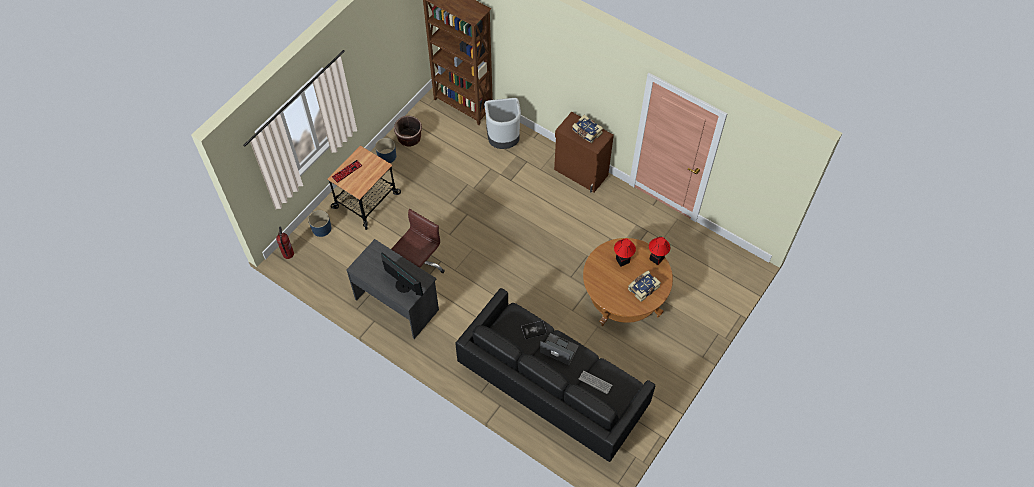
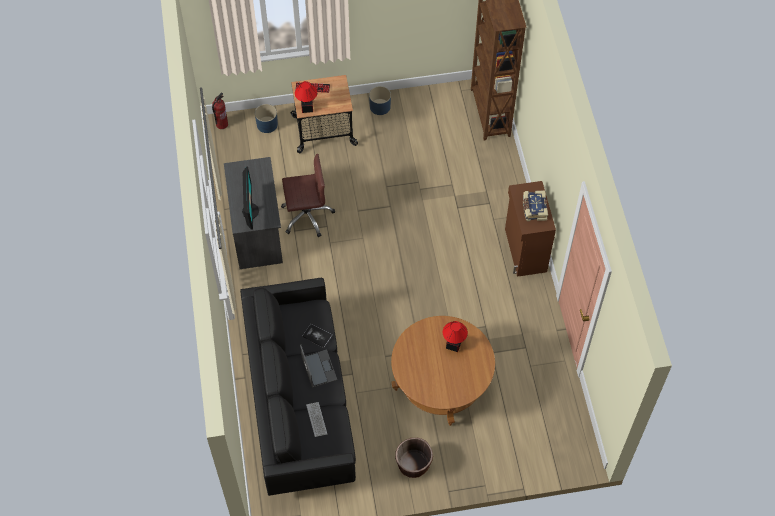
camera: 45 degrees right, 0 degrees up
(409, 138) = (414, 106): brown planter -> brown planter (413, 464)
(503, 142) = (488, 171): grey trash can -> none
(643, 288) = (444, 382): book -> none
(656, 259) = (484, 369): table lamp -> table lamp (307, 108)

